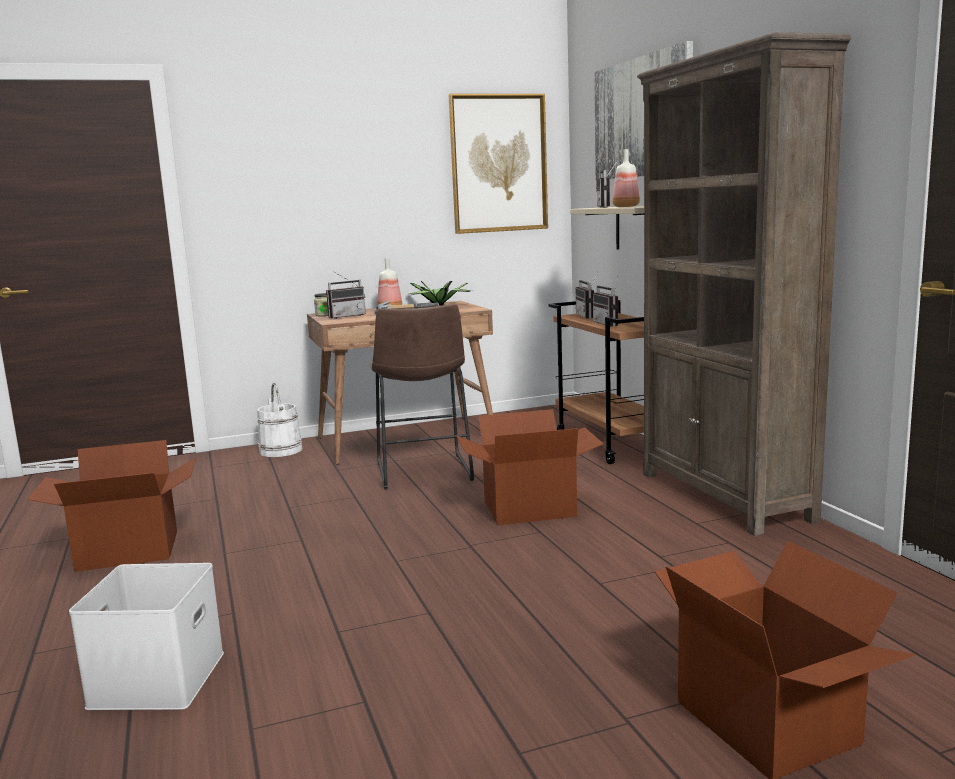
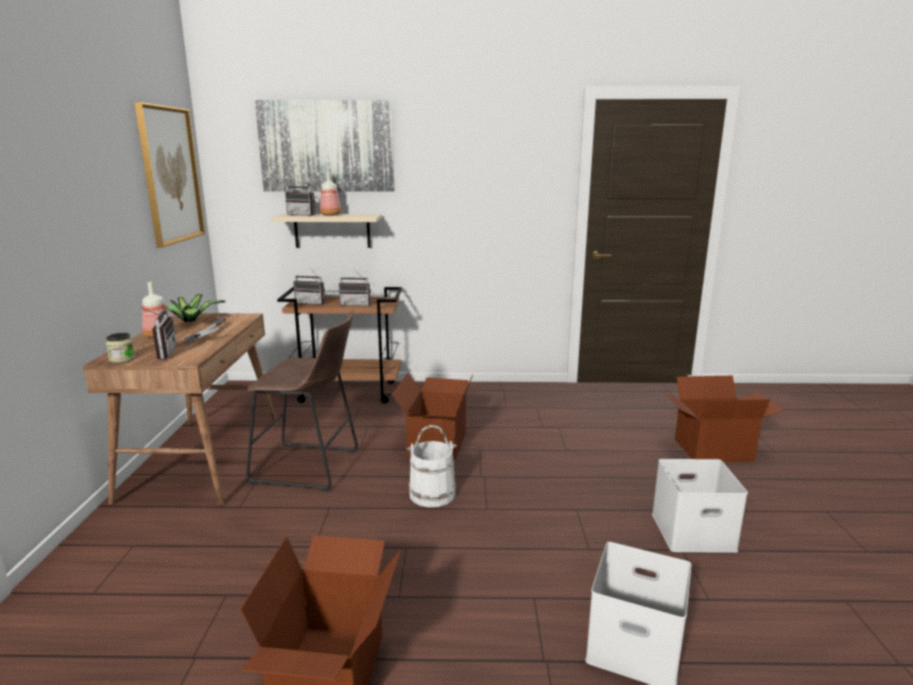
camera: 70 degrees left, 5 degrees up
(280, 450) = (112, 535): white bucket -> white bucket (432, 494)
(423, 709) = (693, 531): none -> white storage box
(724, 496) = (475, 391): brown bookcase -> none

